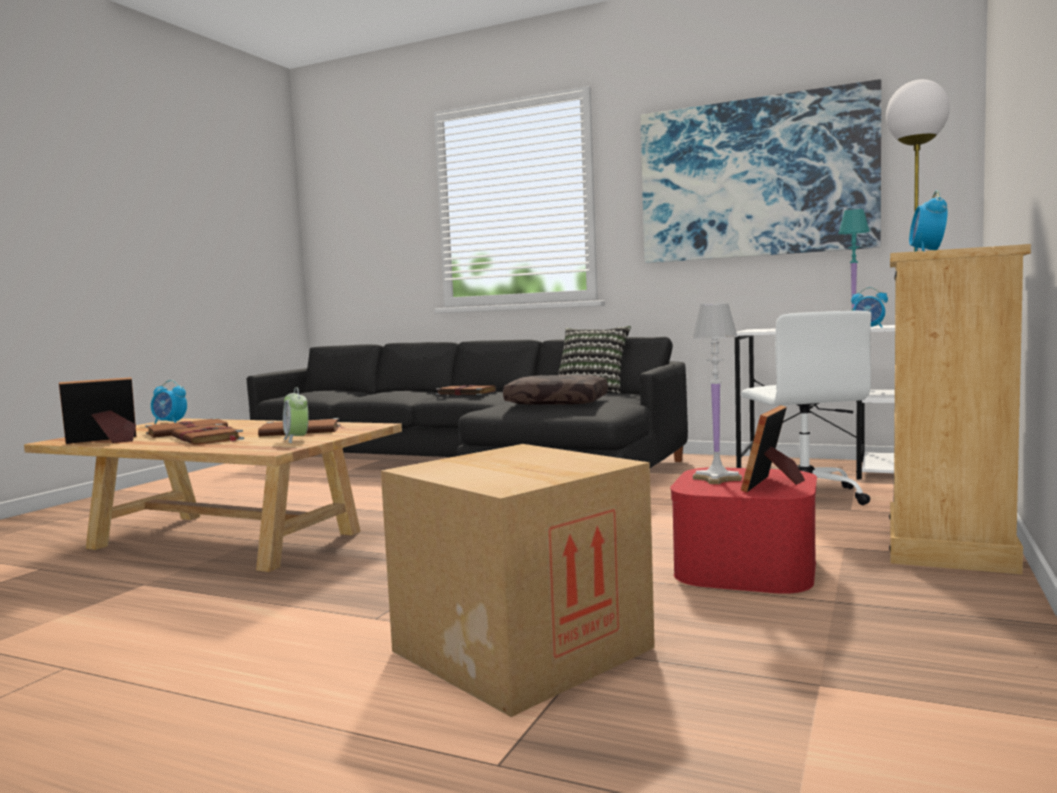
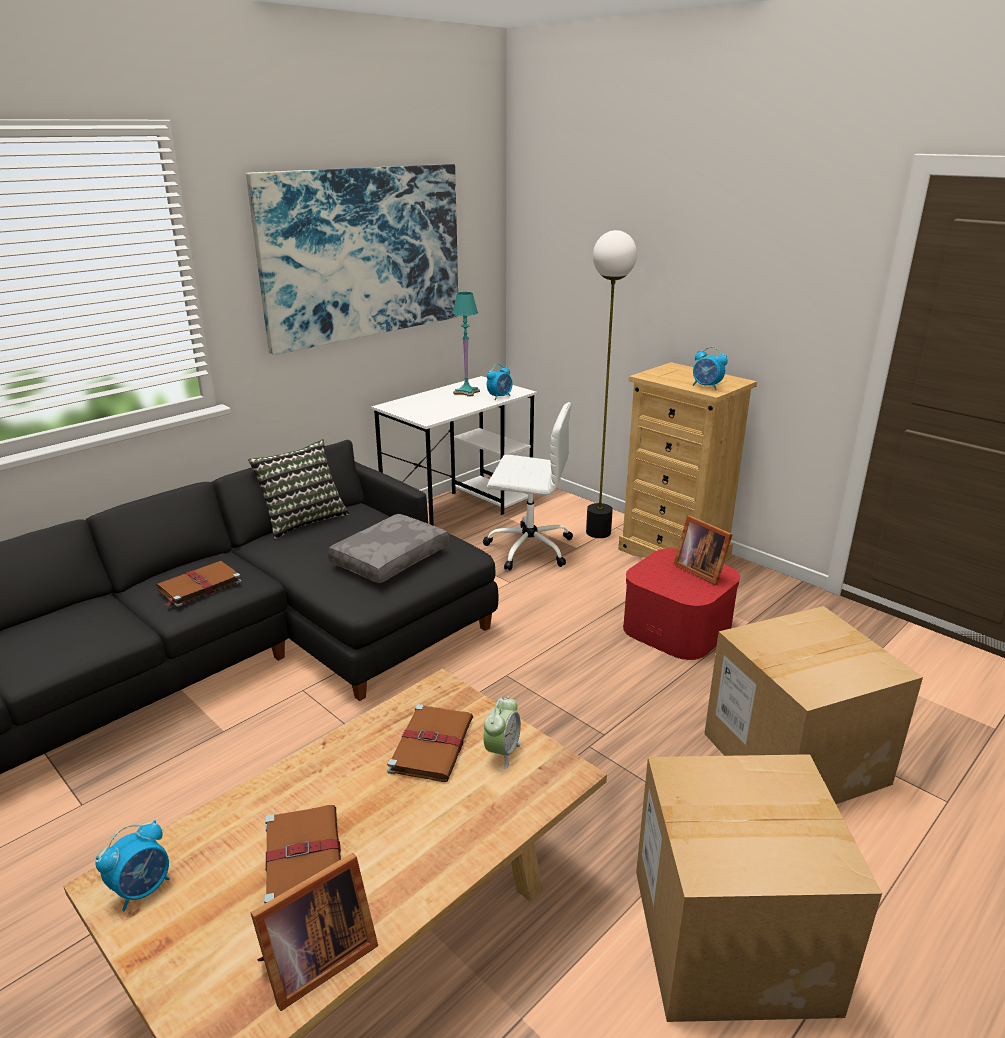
camera: 70 degrees left, 20 degrees up
(105, 441) = (314, 961): picture frame -> picture frame turned 120 degrees counterclockwise
(208, 438) = (410, 832): brown book -> none
(213, 640) = (731, 938): none -> cardboard box
(297, 439) = (502, 752): alarm clock -> alarm clock turned 60 degrees counterclockwise
(558, 402) = (389, 558): brown pillow -> grey pillow
(717, 479) = (670, 580): white table lamp -> none

